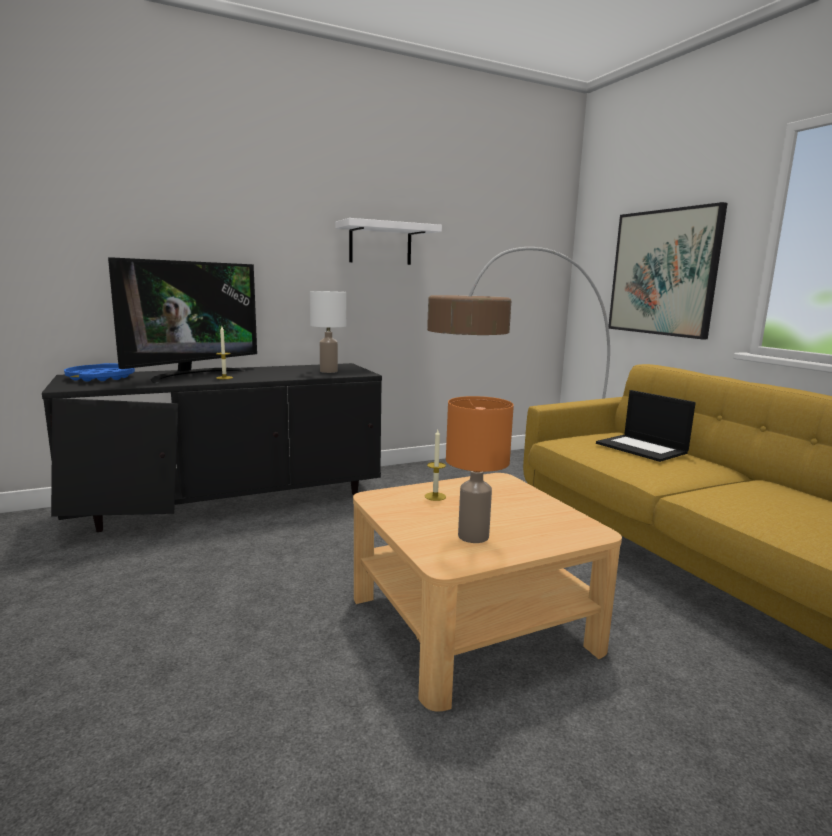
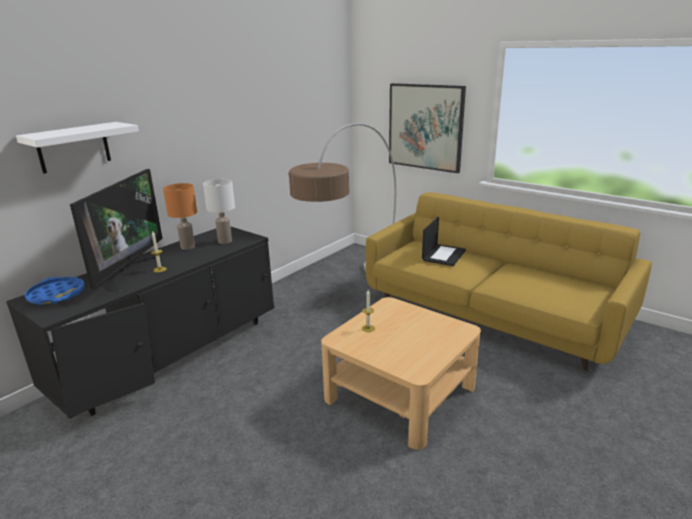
camera: 25 degrees left, 10 degrees up
(380, 244) = (231, 128): white shelf -> white shelf (73, 147)
(474, 536) = (415, 351): orange table lamp -> orange table lamp (188, 247)
(642, 448) = (443, 255): laptop -> laptop turned 90 degrees counterclockwise

